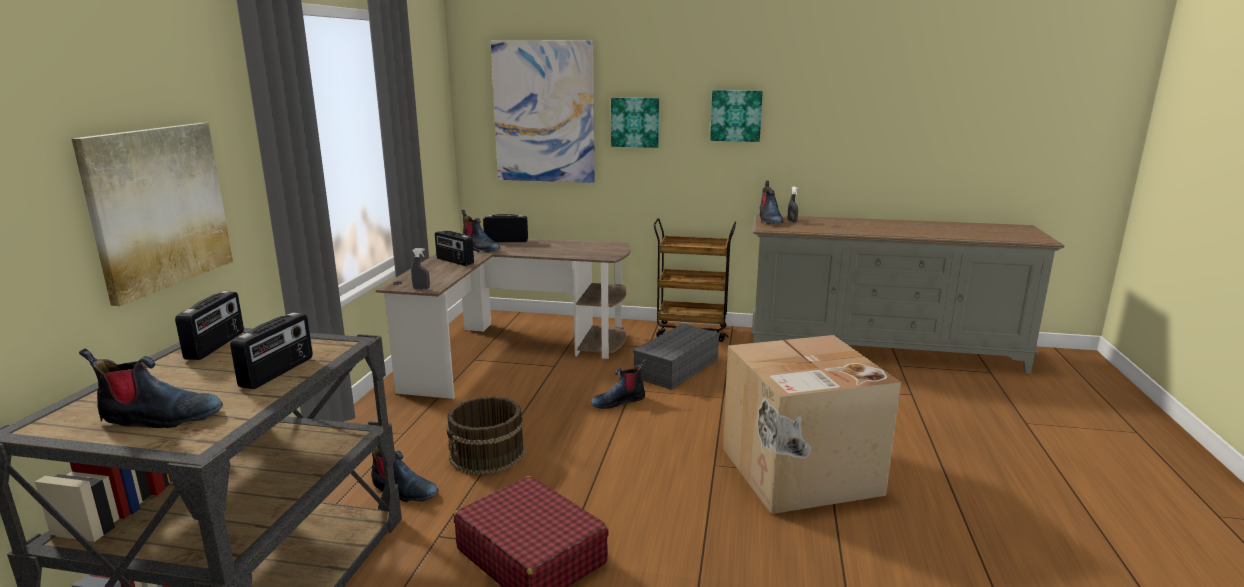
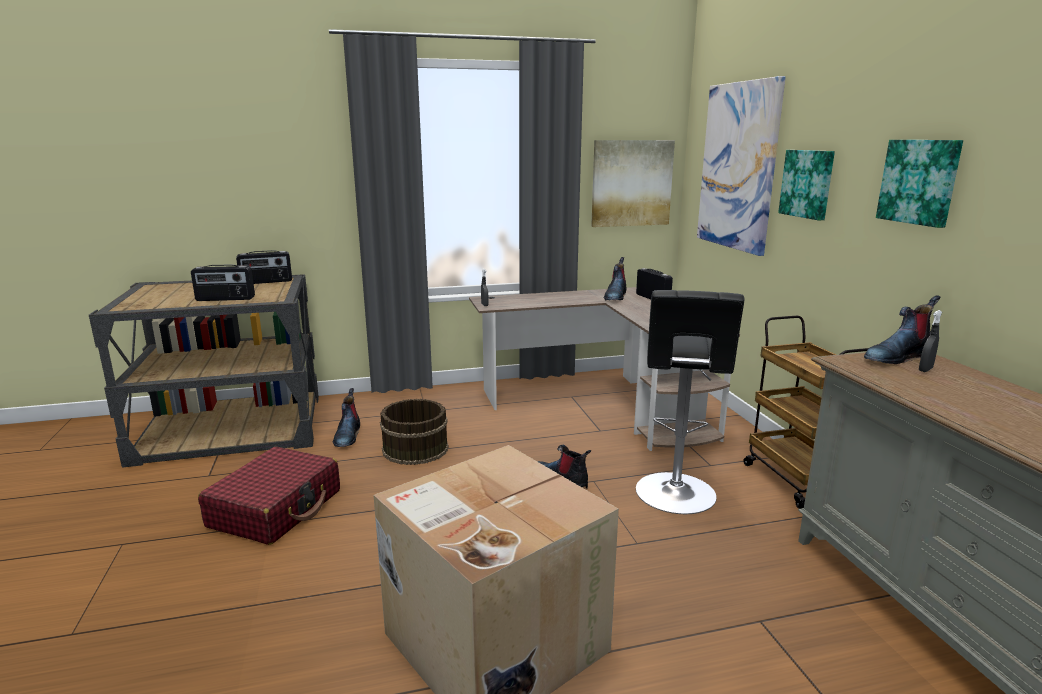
camera: 65 degrees right, 0 degrees up
(158, 208) = (273, 192): picture -> picture (631, 183)
(160, 418) = (157, 297): boot -> none
(454, 261) = (566, 298): radio -> none
(677, 369) = (676, 496): grey storage box -> black stool

